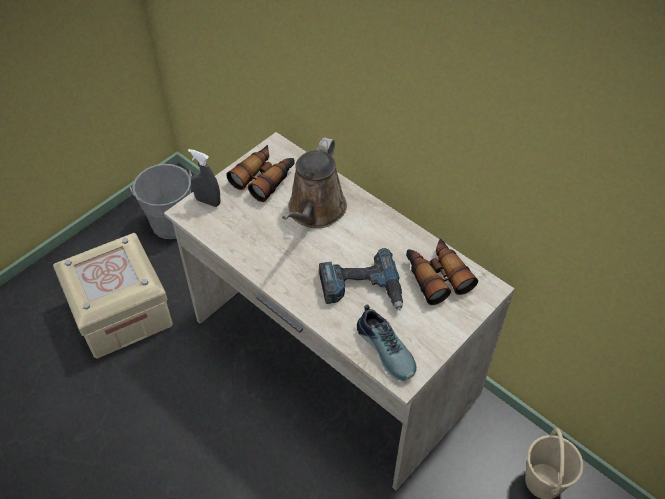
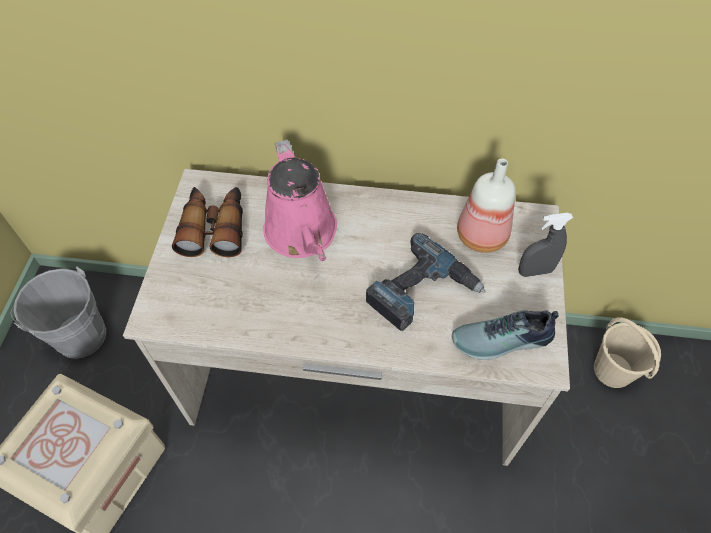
camera: 35 degrees left, 5 degrees up
(208, 201) = (169, 291): grey spray bottle -> grey spray bottle (535, 271)
(315, 211) = (303, 234): brown watering can -> pink watering can
(387, 349) = (502, 341): shoe -> shoe turned 150 degrees clockwise
(436, 275) = (481, 234): binoculars -> bottle

